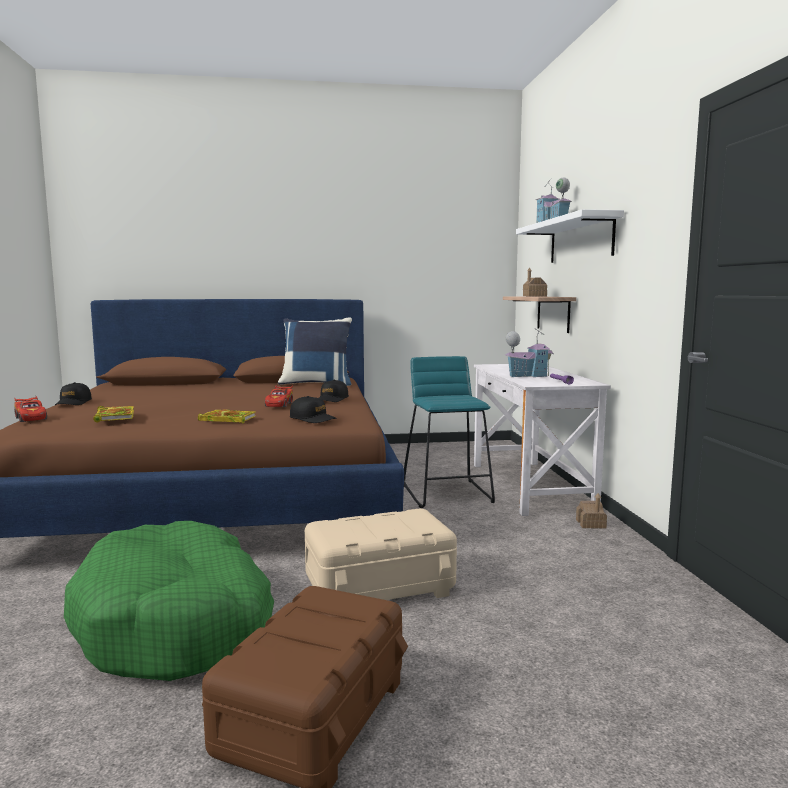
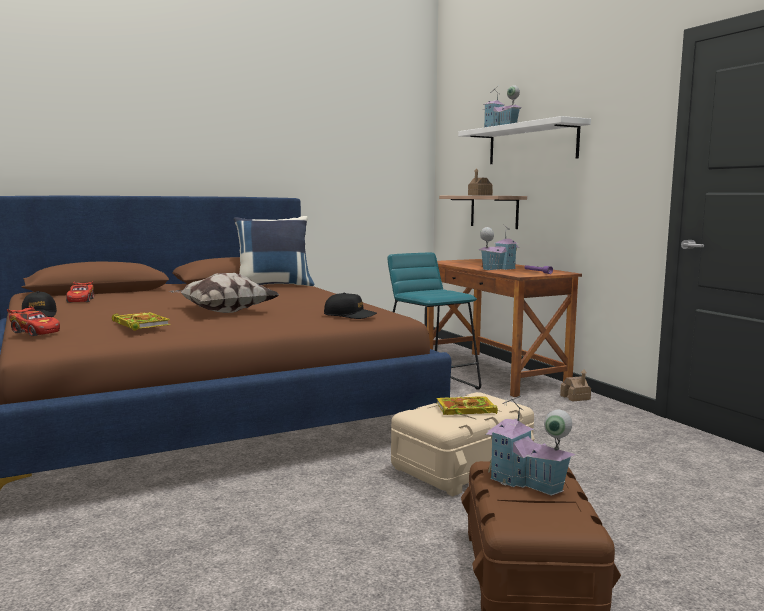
camera: 20 degrees left, 0 degrees up
(177, 623) = (314, 526): green dog bed -> none
(217, 408) = (223, 312): none -> pillow
(226, 419) = (263, 321): book -> book (464, 409)
(279, 404) = (286, 305): red toy car -> red toy car (81, 300)
(321, 618) = (525, 482): none -> toy house
(332, 399) = (326, 298): black cap -> none
(530, 486) = (493, 373): white desk -> brown desk

